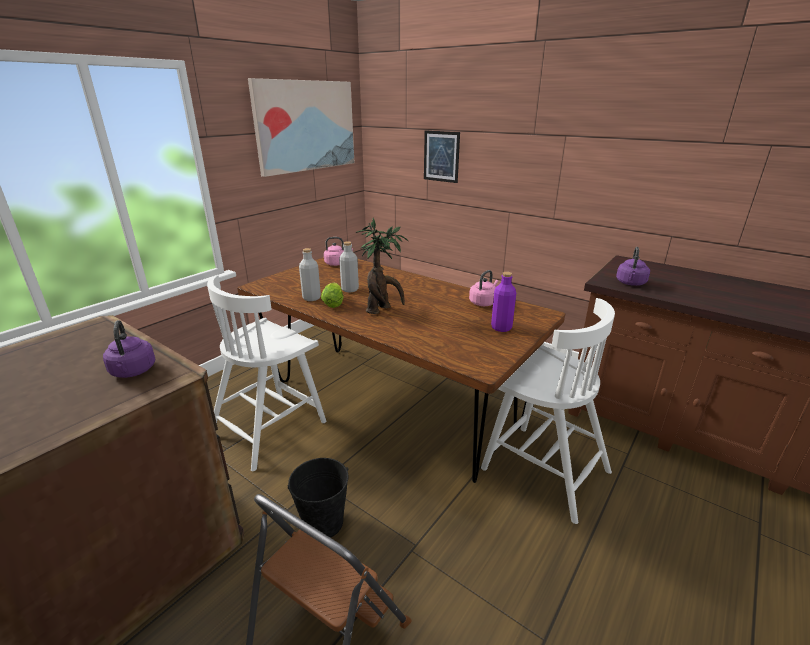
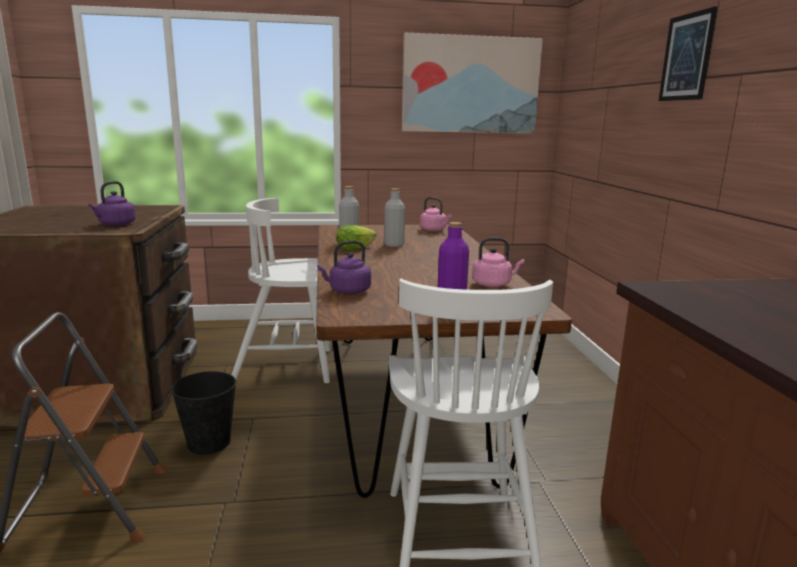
camera: 45 degrees right, 10 degrees down
(382, 309) = (381, 261): potted plant -> none
(441, 156) = (613, 121): picture -> picture (686, 57)
(630, 283) = (696, 299): purple kettle -> purple kettle (347, 291)

